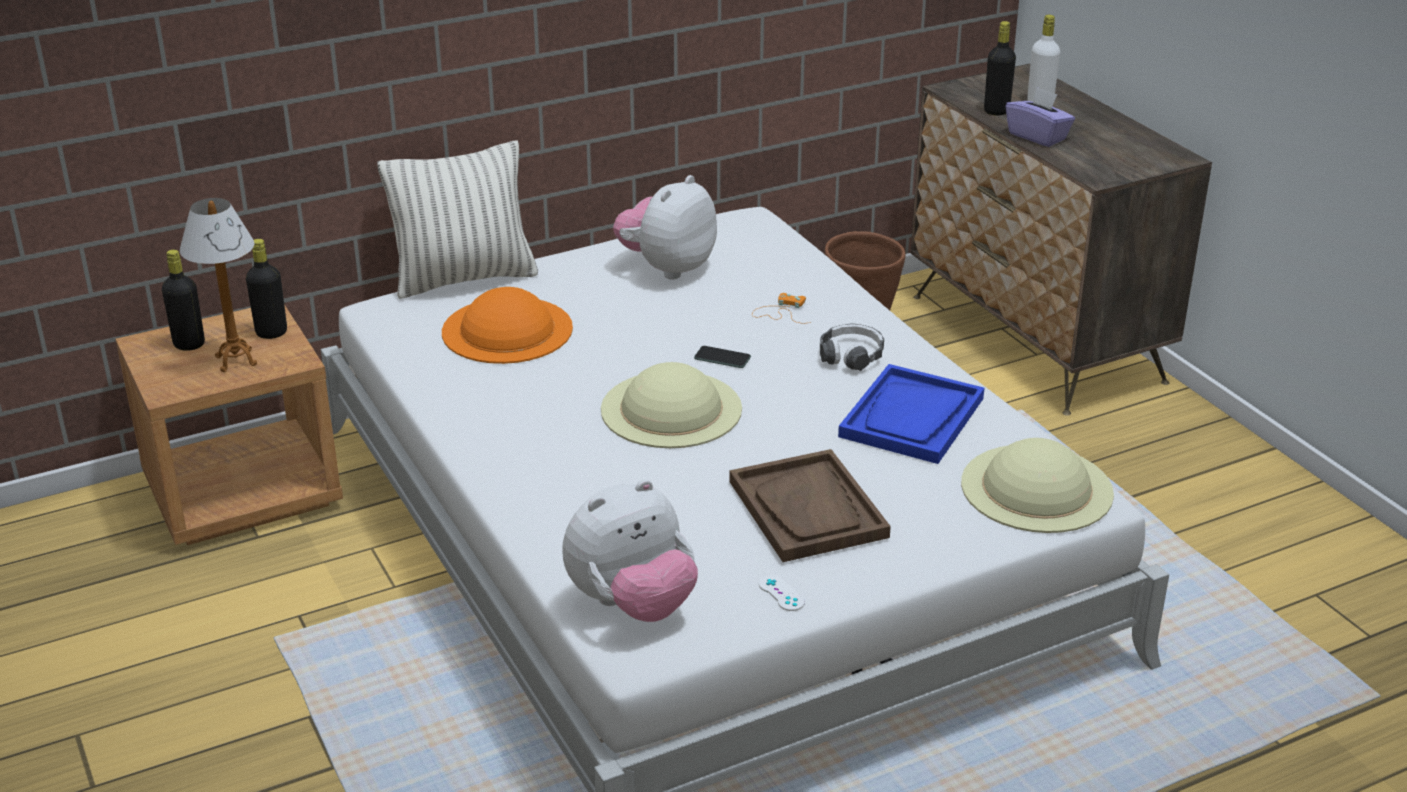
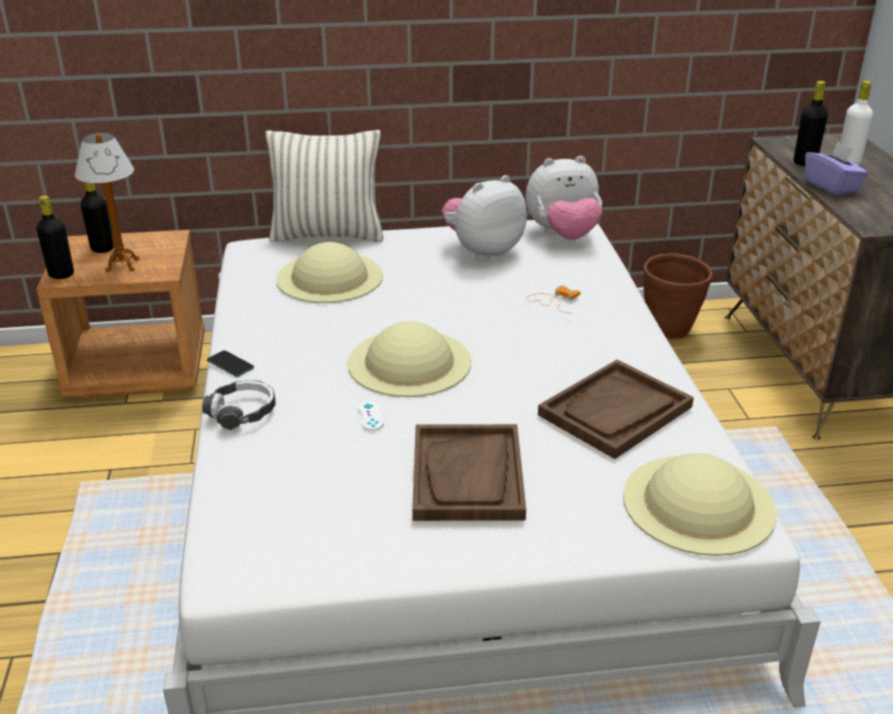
camera: 20 degrees right, 0 degrees up
(271, 332) = (163, 250): black bottle -> black bottle (61, 274)
(507, 330) = (329, 277): orange hat -> beige hat
(632, 604) = (257, 528): plush toy -> plush toy (563, 235)
(722, 358) = (480, 328): phone -> phone (230, 364)
(781, 593) = (393, 551): white game controller -> white game controller (370, 416)
(851, 355) = (593, 346): headphones -> headphones (242, 412)
(912, 418) = (615, 411): blue tray -> brown tray

